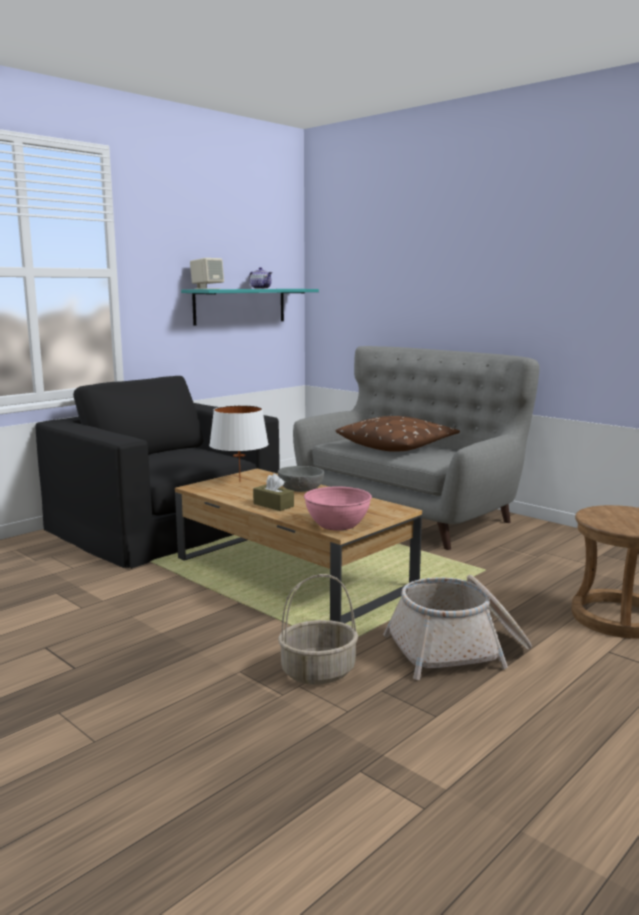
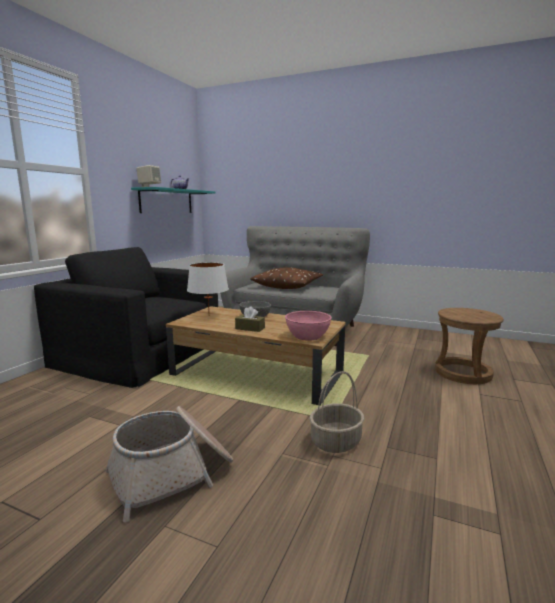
camera: 20 degrees left, 0 degrees up
(459, 650) = (404, 408): basket -> basket (173, 474)

